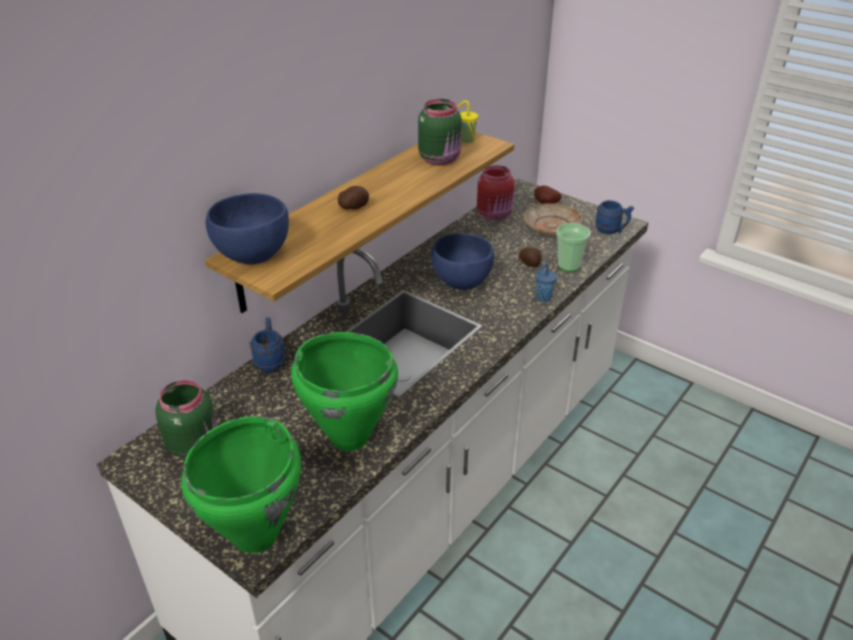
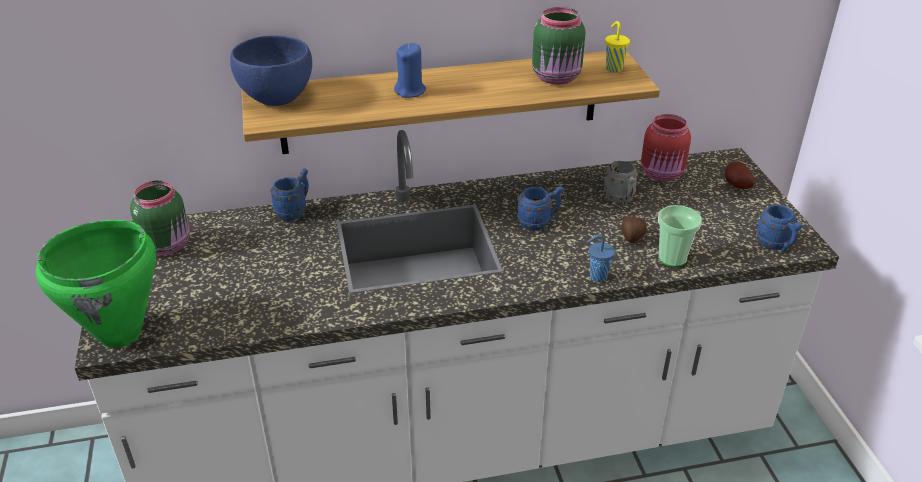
camera: 40 degrees right, 0 degrees up
(349, 436) = (271, 301): green cooking pot -> none
(354, 208) = (410, 91): potato -> blue candle
(462, 282) = (539, 223): blue bowl -> blue mug
(492, 243) = (620, 200): none -> grey mug
(551, 227) = (708, 212): beige plate -> none

